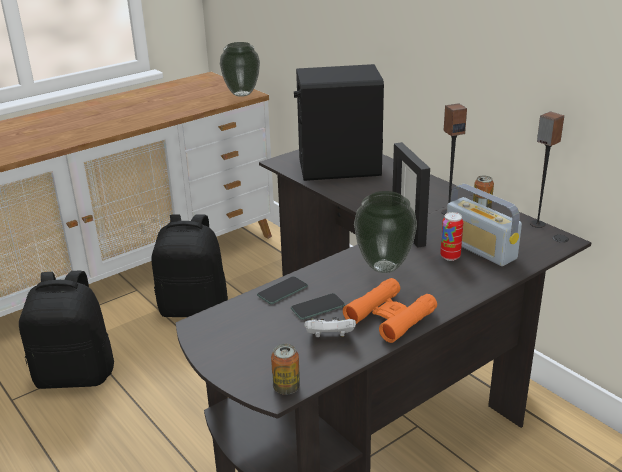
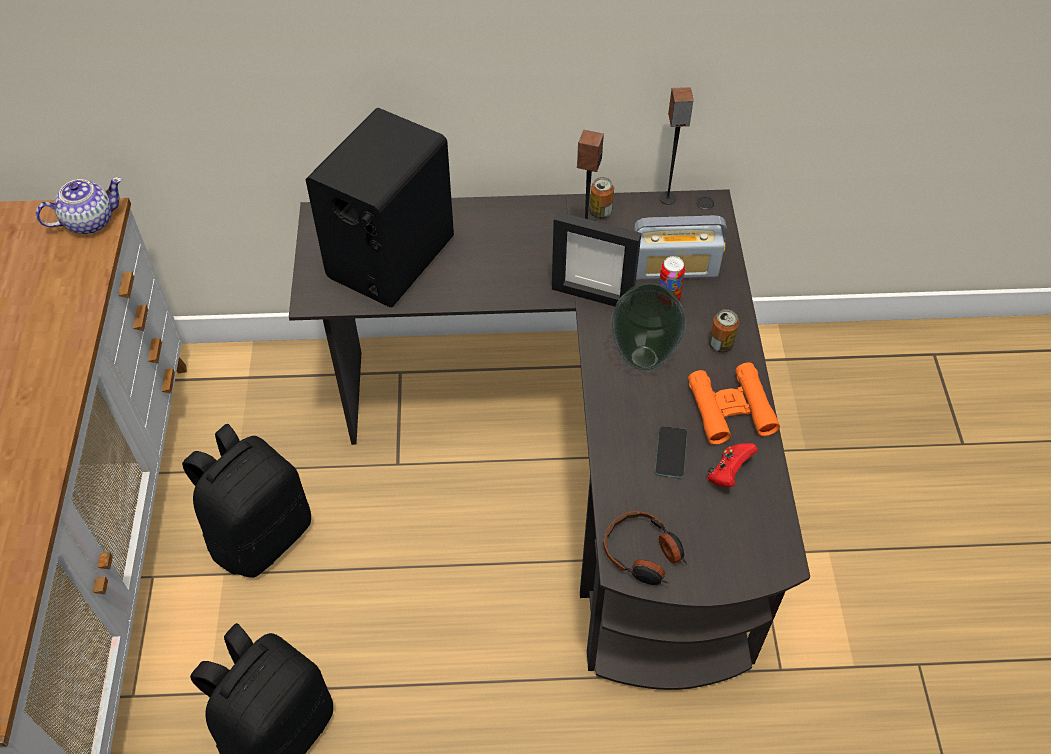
camera: 55 degrees left, 25 degrees up
(217, 329) = (643, 554): none -> headphones
(241, 94) = (89, 221): vase -> teapot
(282, 291) = (618, 463): phone -> none
(286, 388) = (779, 549): can -> can (720, 344)
(330, 337) = (728, 473): white game controller -> red game controller

